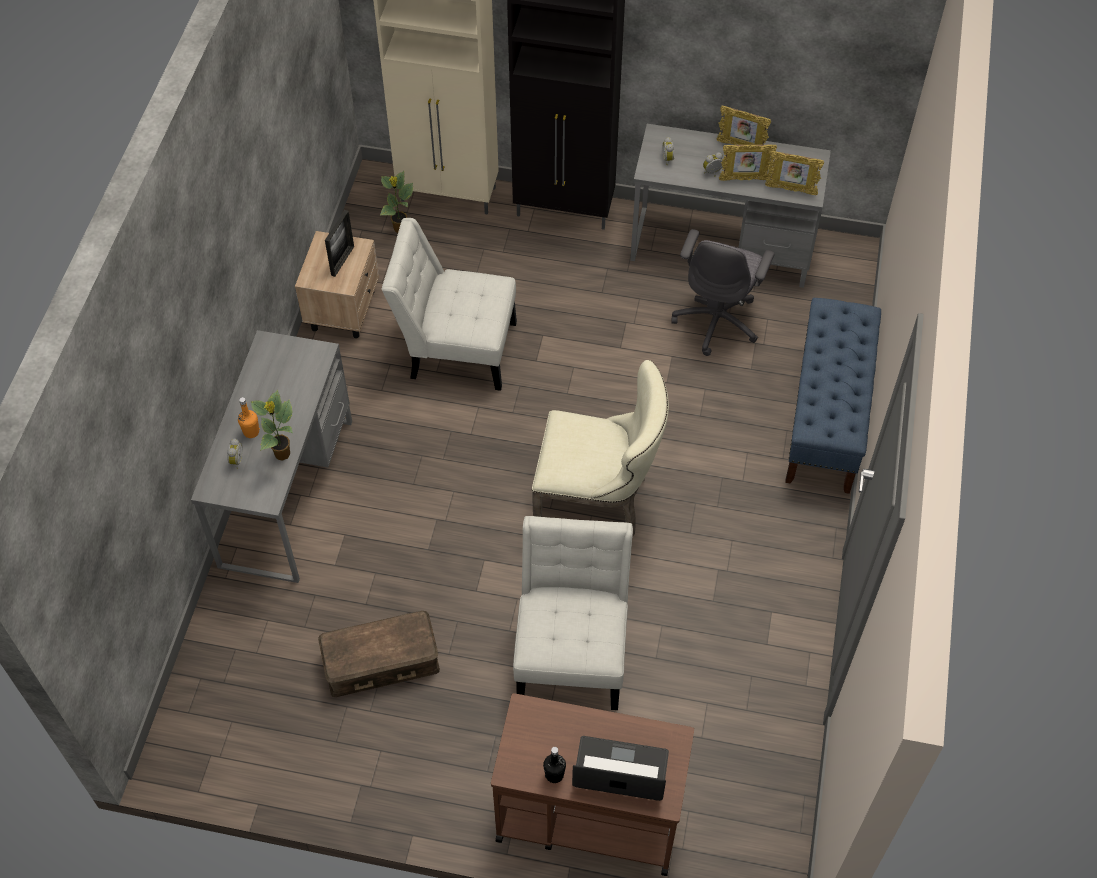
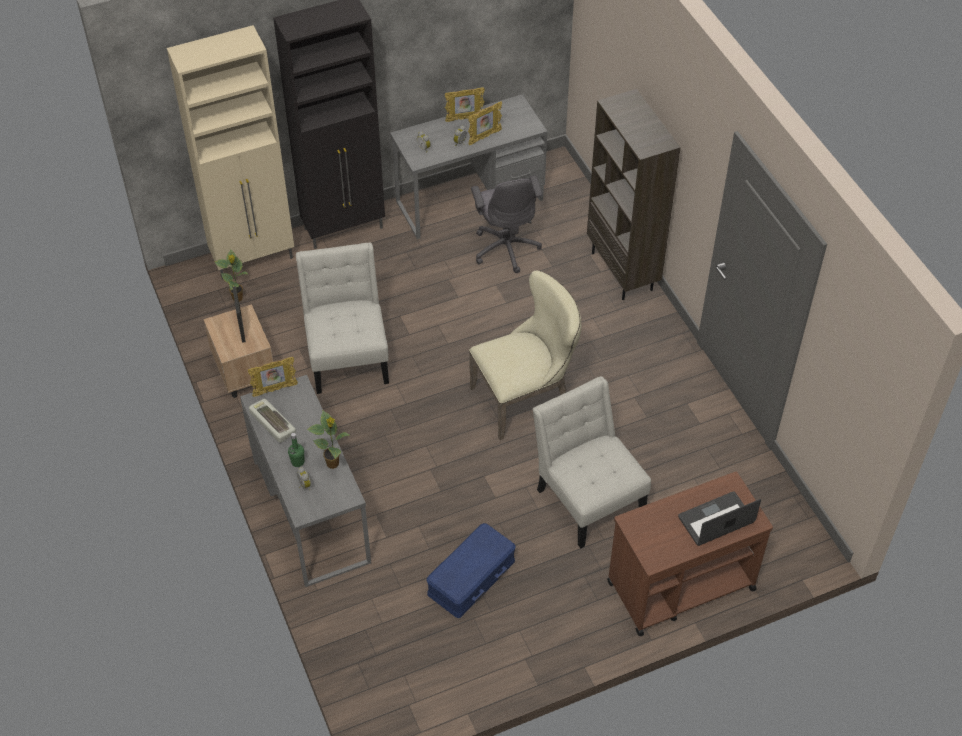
camera: 35 degrees left, 5 degrees down
(251, 432) = (297, 462): orange bottle -> green bottle
(261, 375) = (271, 423): none -> keyboard
(381, 662) = (472, 578): brown storage box -> blue storage box
(456, 348) = (348, 355): white chair -> white chair turned 105 degrees clockwise
(554, 775) = (680, 546): black bottle -> none
(791, 190) = (519, 130): picture frame -> picture frame (275, 390)
(826, 418) = (623, 271): blue bench -> brown bookcase

